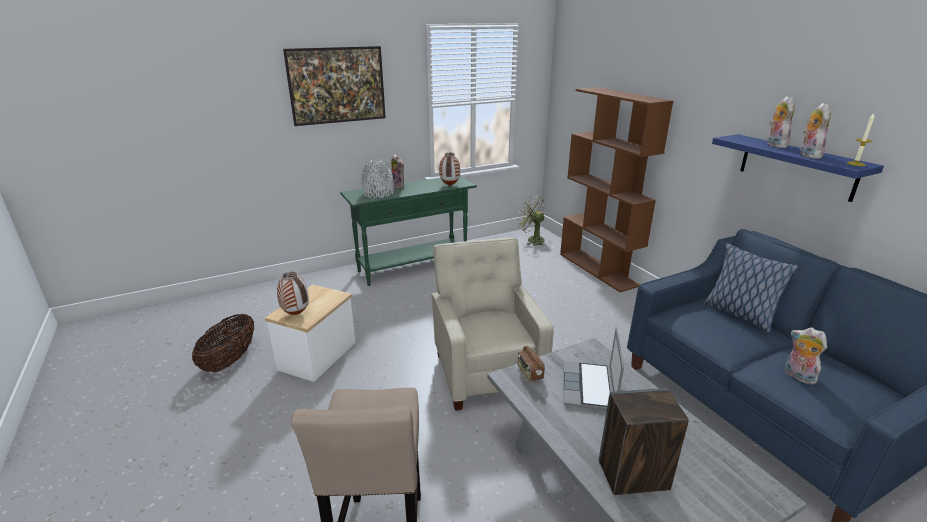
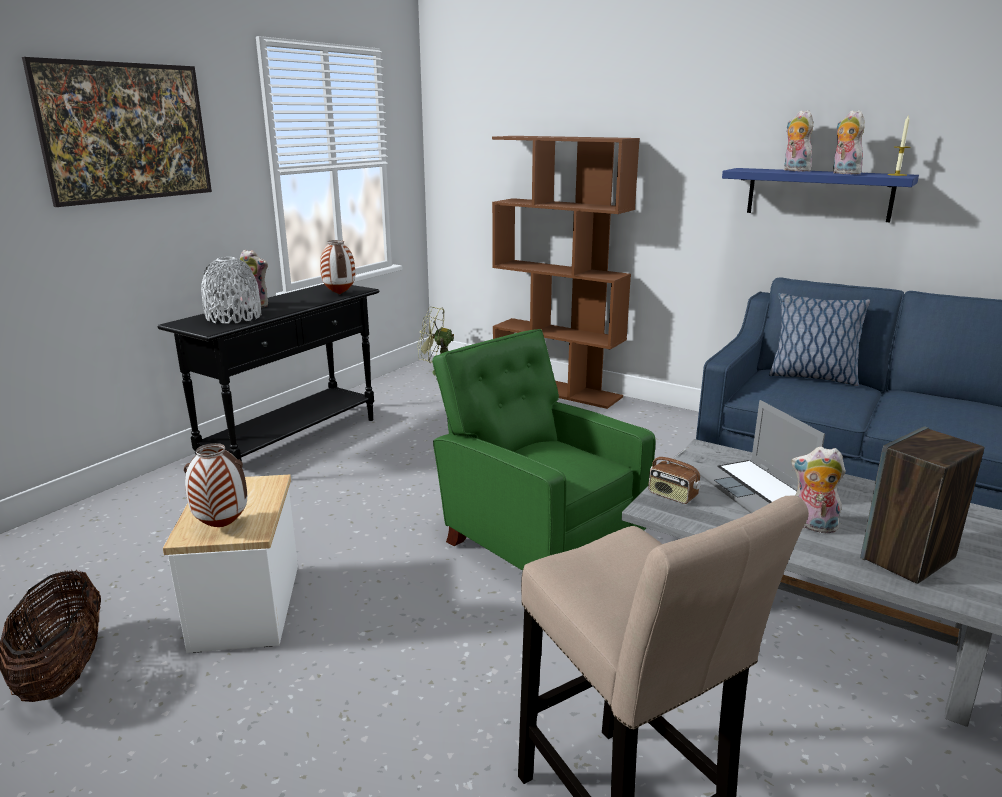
camera: 30 degrees left, 5 degrees down
(413, 267) = (293, 442): green console table -> black console table
(486, 371) = (537, 541): beige armchair -> green armchair
(797, 376) = (930, 415): plush toy -> plush toy (811, 526)

